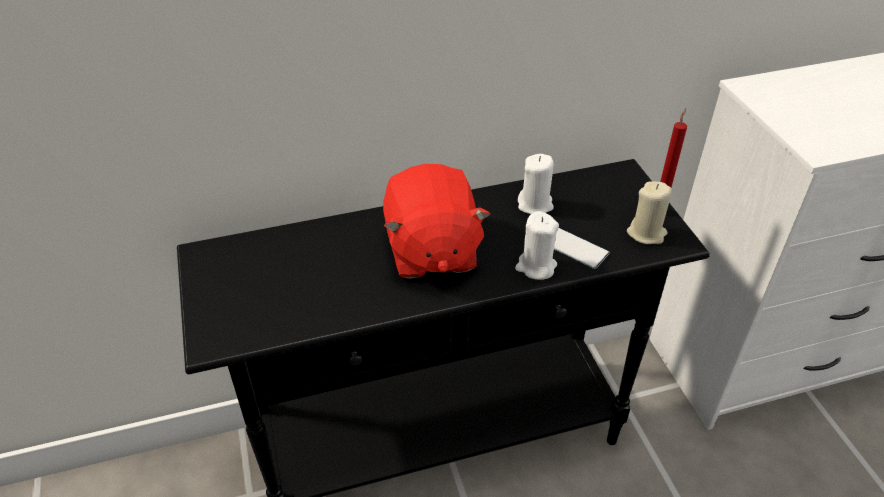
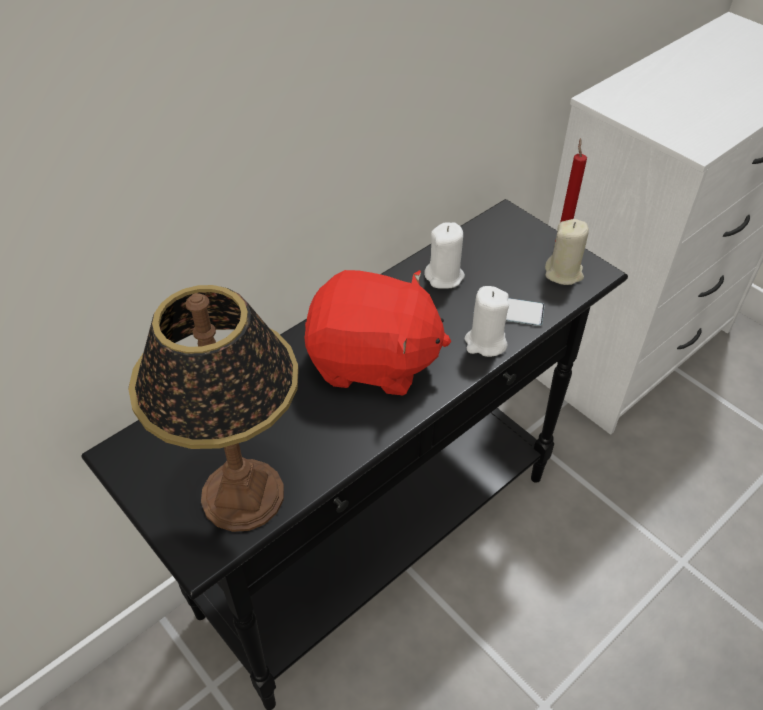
camera: 25 degrees left, 5 degrees up
(267, 314) = (243, 496): none -> table lamp
(431, 251) = (373, 361): red plush toy -> red plush toy turned 45 degrees counterclockwise

